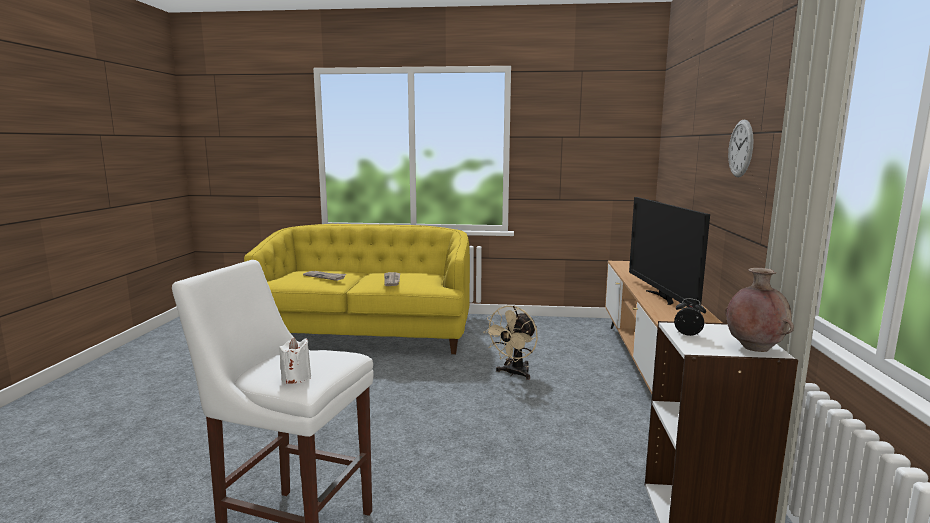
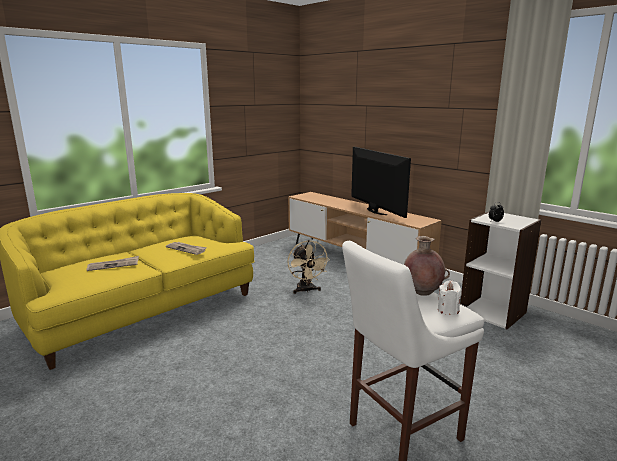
camera: 50 degrees left, 5 degrees up
(662, 297) = (374, 211): television -> television turned 150 degrees counterclockwise
(741, 148) = (429, 116): wall clock -> none
(753, 348) = (522, 219): brown vase -> brown vase (421, 293)

